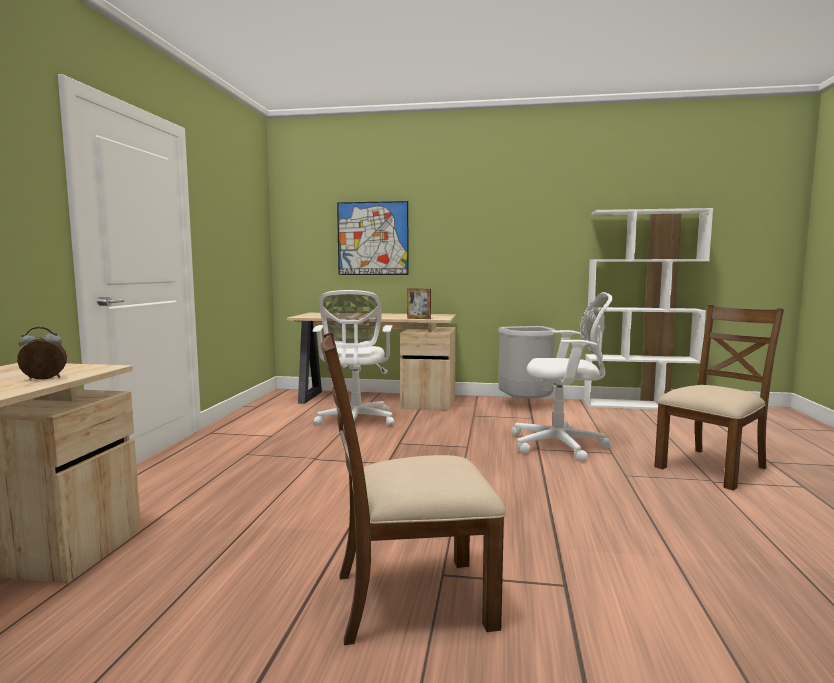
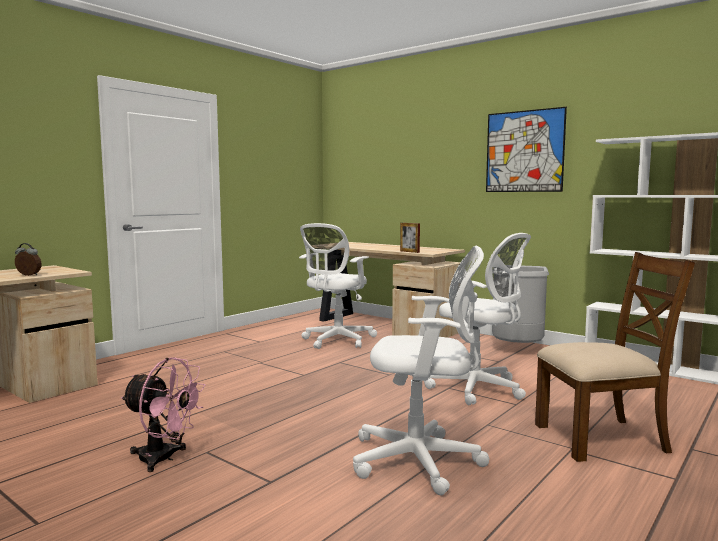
camera: 30 degrees right, 0 degrees up
(372, 238) = (397, 174): picture -> picture (524, 151)
(410, 598) = (164, 459): brown chair -> pink fan
(642, 522) = (422, 461): none -> white office chair

